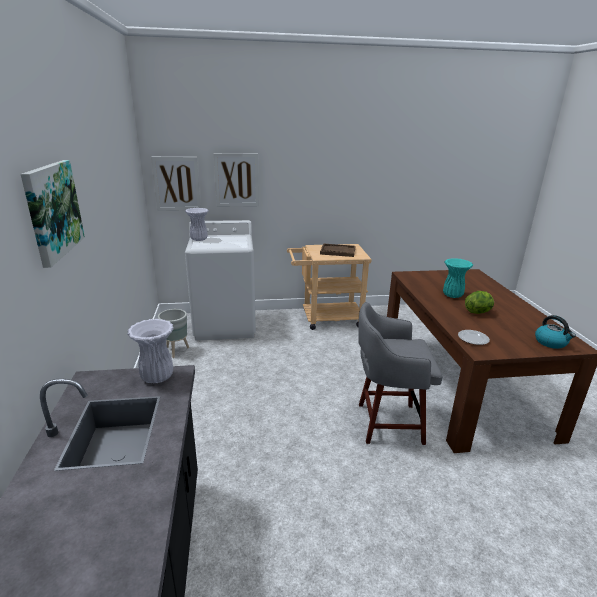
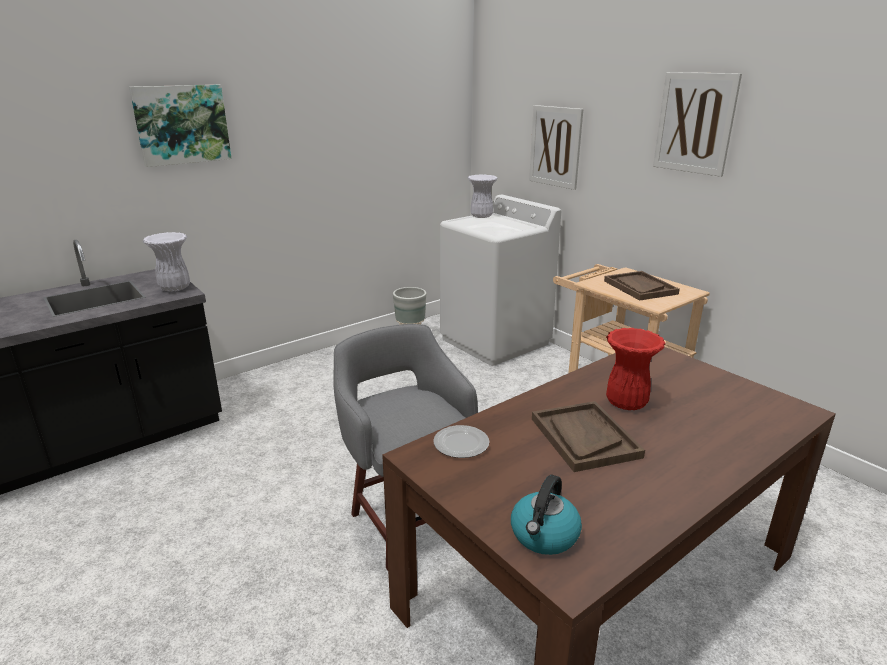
camera: 60 degrees right, 0 degrees up
(177, 184) = (497, 143): picture -> picture (695, 123)
(453, 295) = (626, 404): turquoise vase -> red vase
(478, 312) = (584, 437): lettuce -> brown tray

